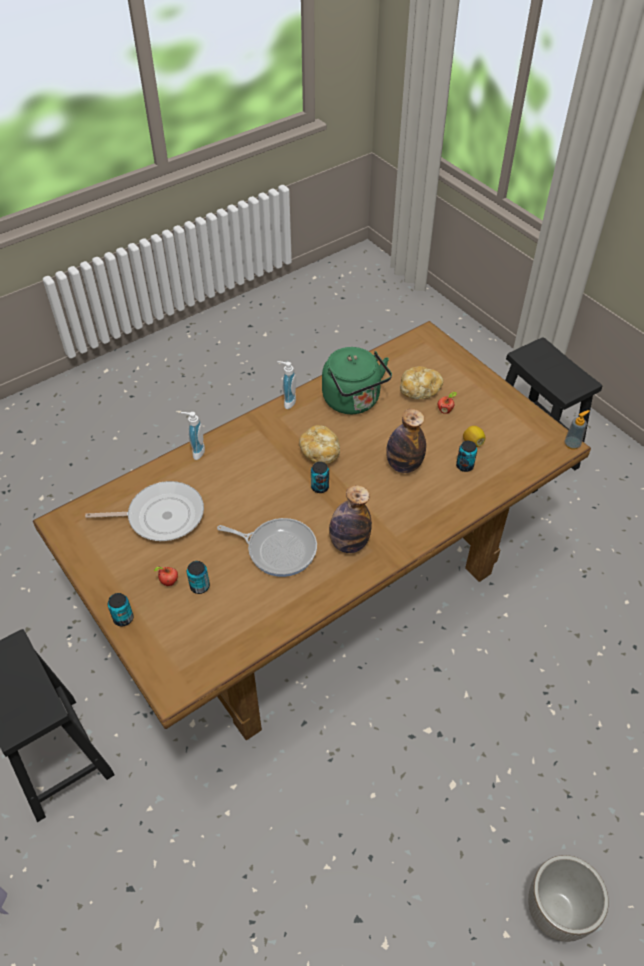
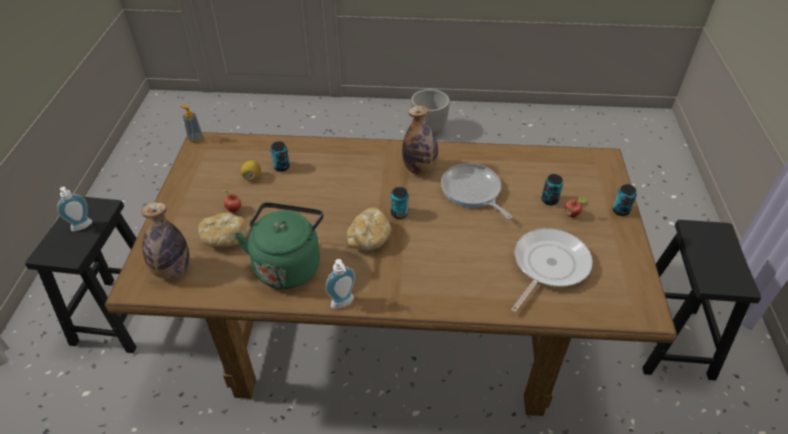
camera: 140 degrees left, 5 degrees down
(161, 516) = (548, 266): frying pan -> frying pan turned 90 degrees clockwise
(196, 451) = (475, 307): soap dispenser -> soap dispenser (82, 227)
(403, 465) = (320, 192): bottle -> bottle (172, 270)

